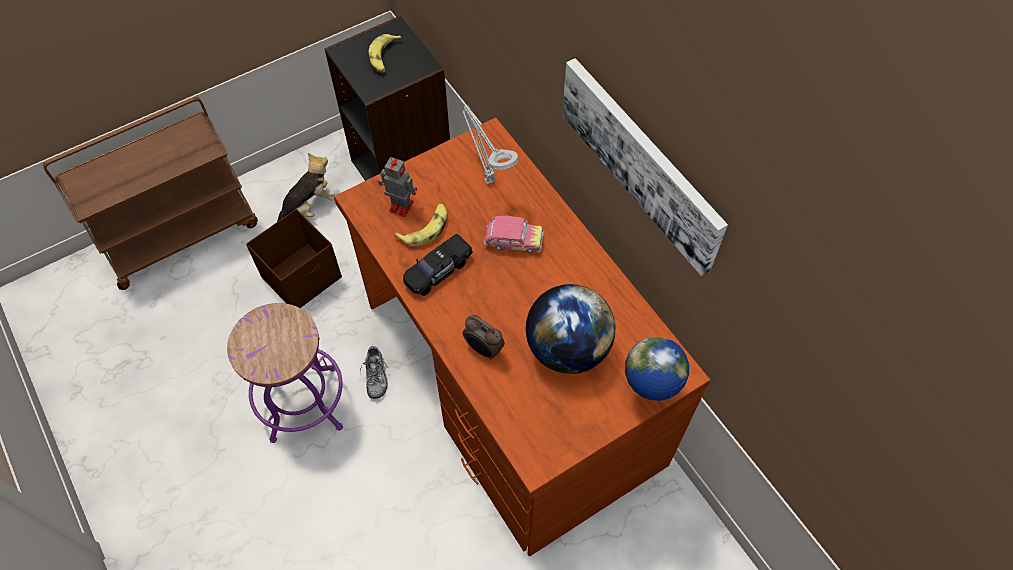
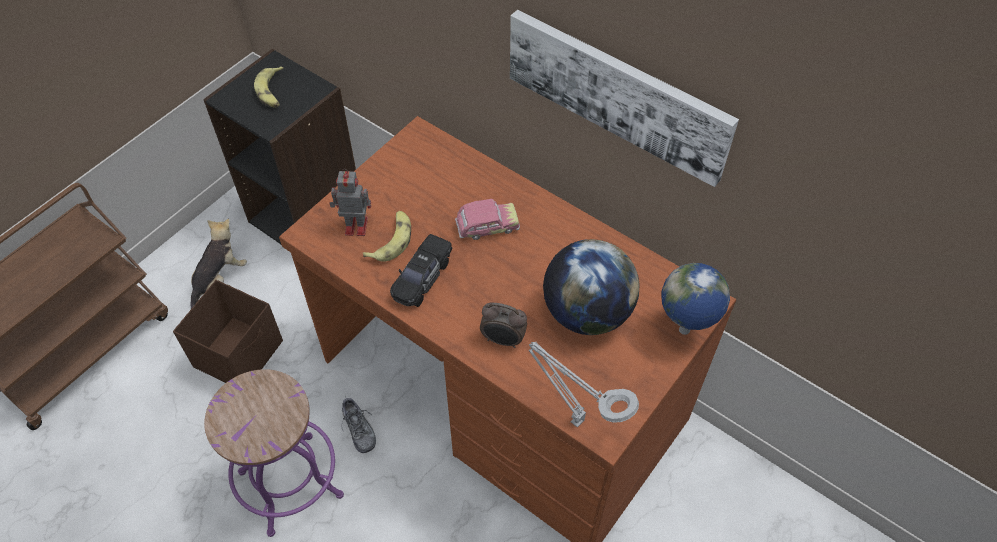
camera: 20 degrees left, 5 degrees down
(488, 179) = (435, 175): grey table lamp -> grey table lamp (574, 419)

